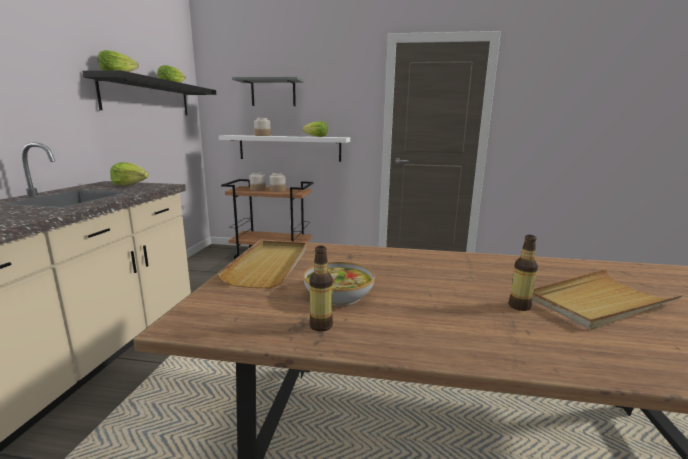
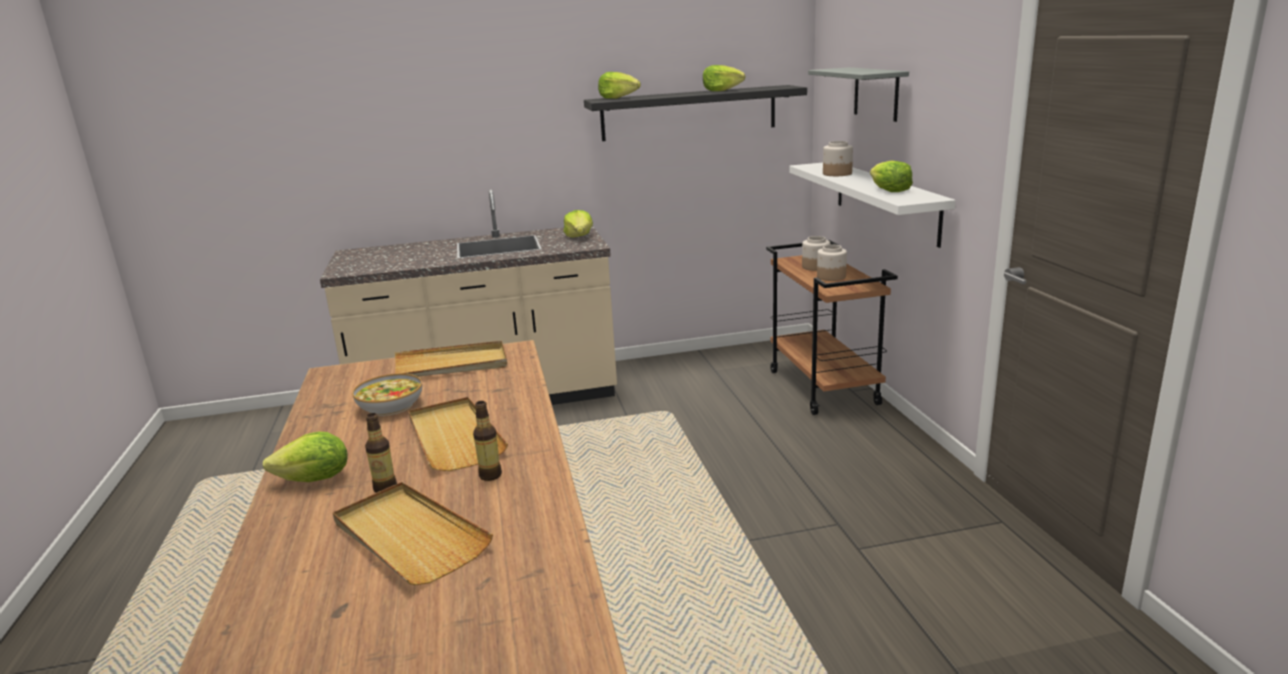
camera: 70 degrees right, 5 degrees up
(321, 326) = (330, 412): bottle -> bottle (490, 475)
(431, 276) = (454, 437): none -> beige tray
(498, 339) = (315, 480): none -> lettuce

